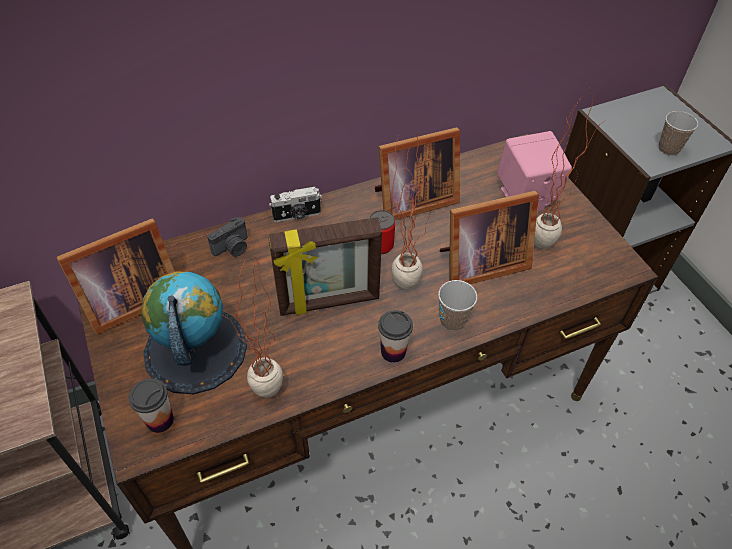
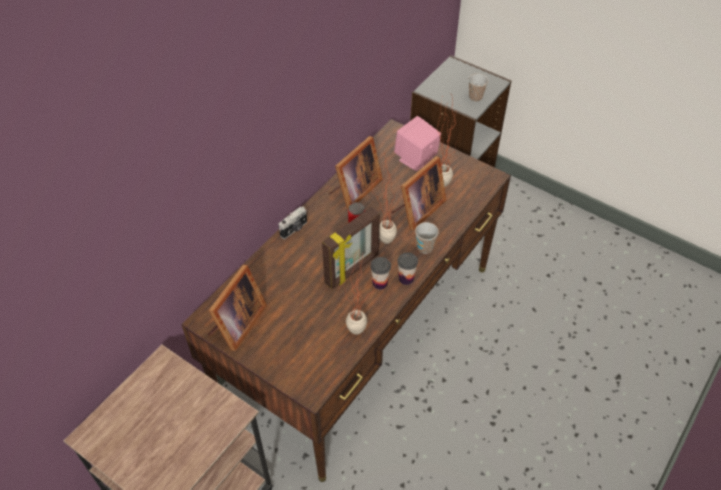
camera: 30 degrees left, 0 degrees up
(160, 420) = (311, 374): cup -> cup (380, 283)
(195, 349) = (299, 330): globe -> none
(233, 248) = (272, 266): camera -> none

